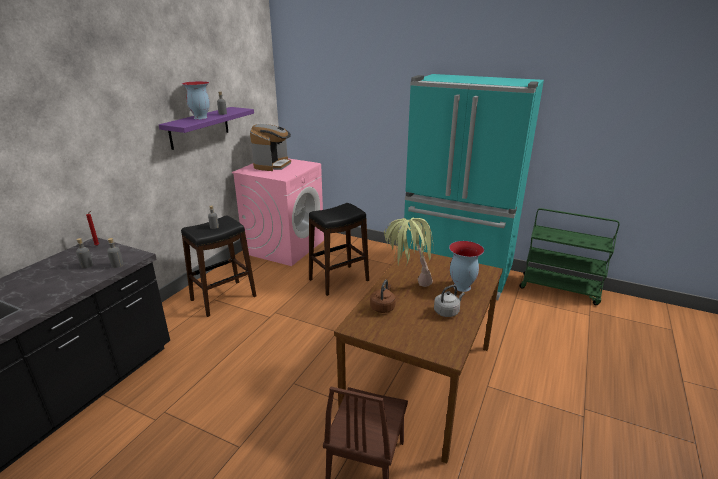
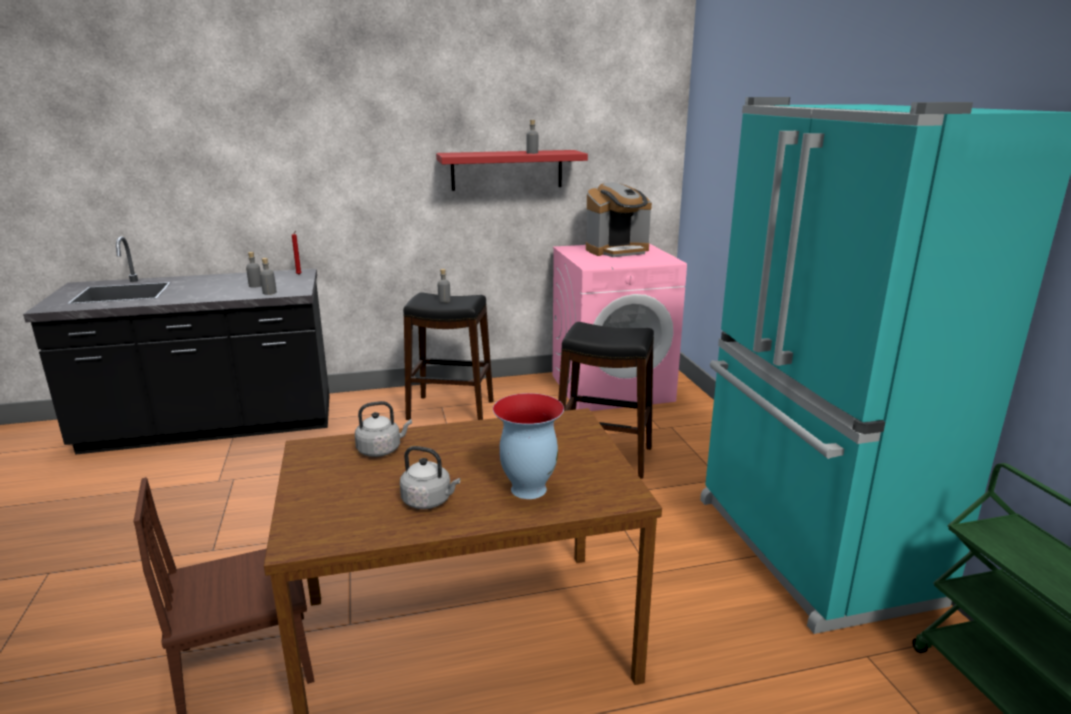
camera: 50 degrees right, 5 degrees down
(199, 127) = (507, 170): purple shelf -> red shelf
(200, 118) = (494, 153): vase -> none
(383, 307) = (381, 450): brown kettle -> grey kettle
(407, 284) = (472, 445): potted plant -> none

